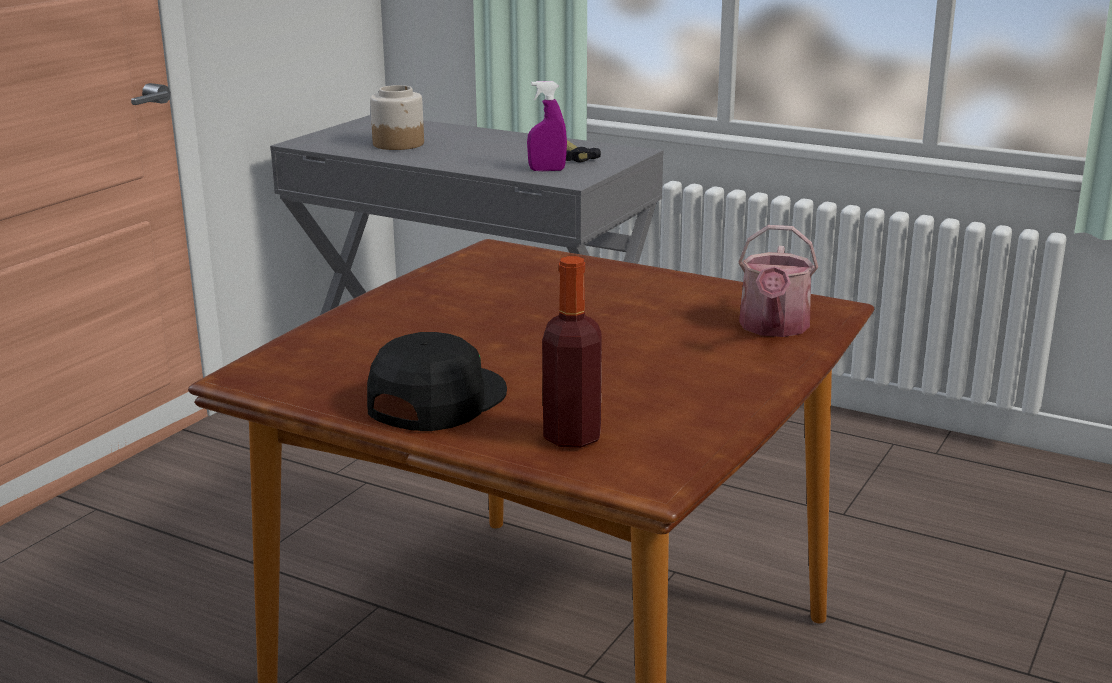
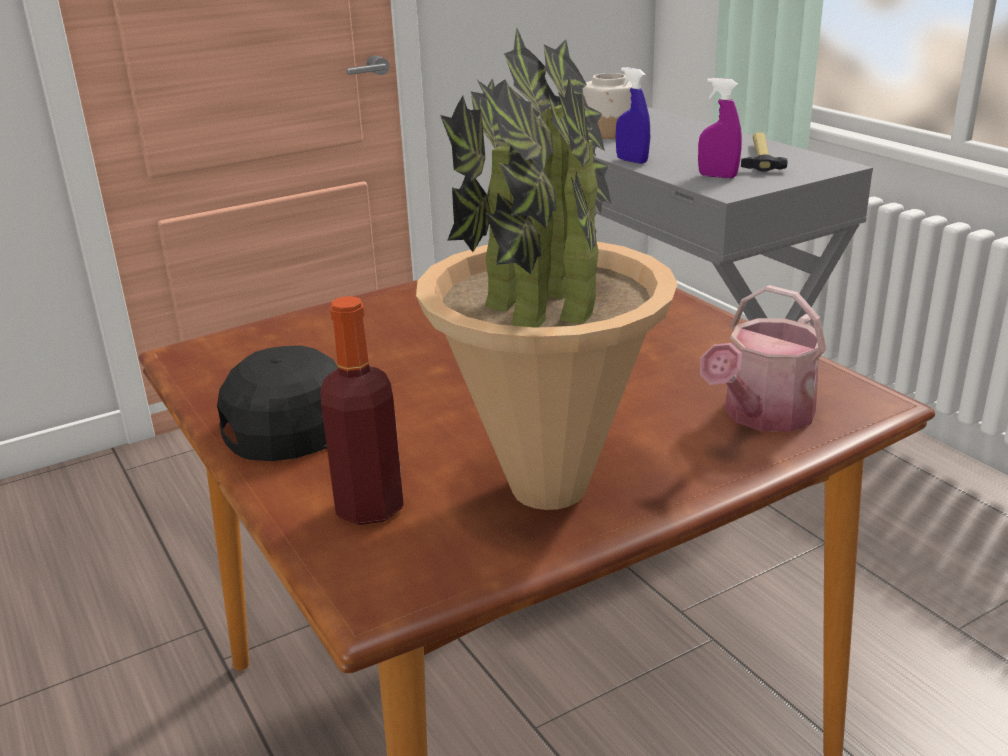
camera: 30 degrees right, 5 degrees up
(454, 166) = (632, 161): none -> blue spray bottle
(686, 398) = (549, 490): none -> potted plant

